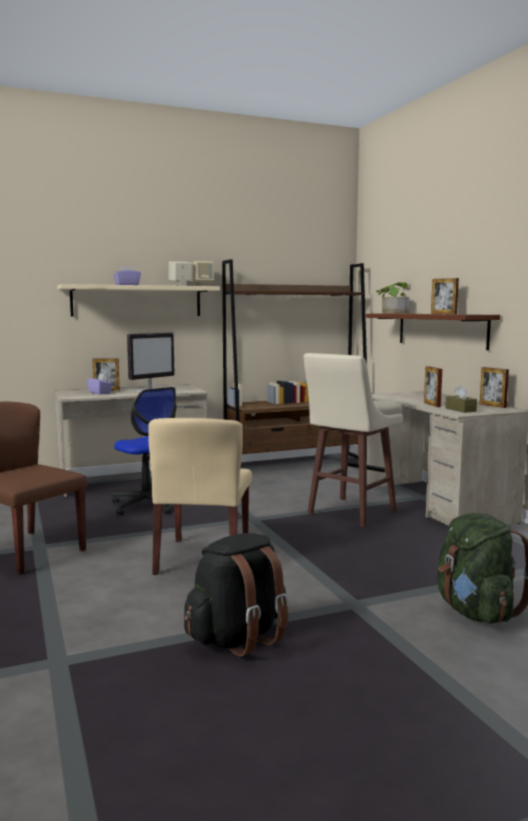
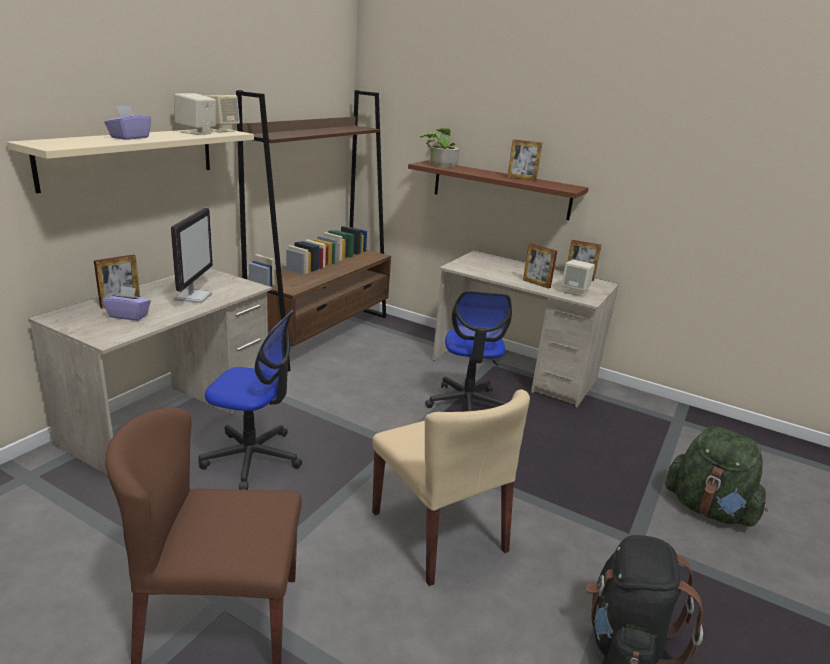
camera: 40 degrees left, 15 degrees up
(349, 512) = (467, 404): beige stool -> office chair
(460, 410) = (575, 291): brown tissue box -> beige speaker

